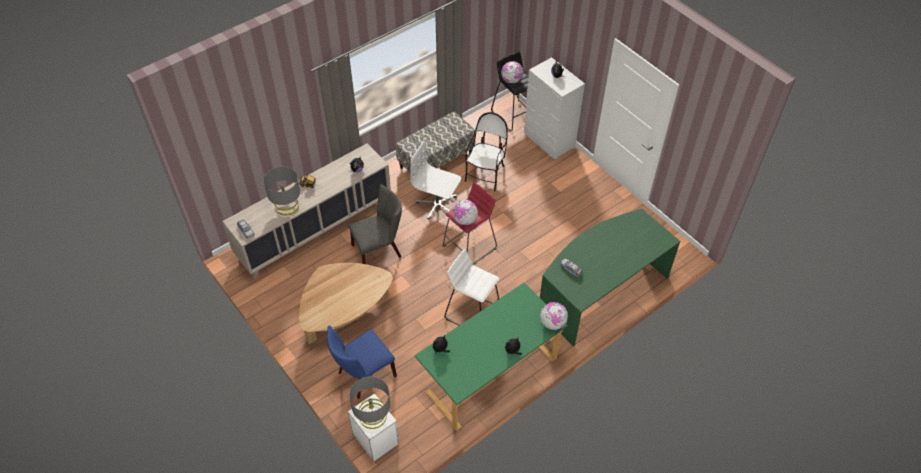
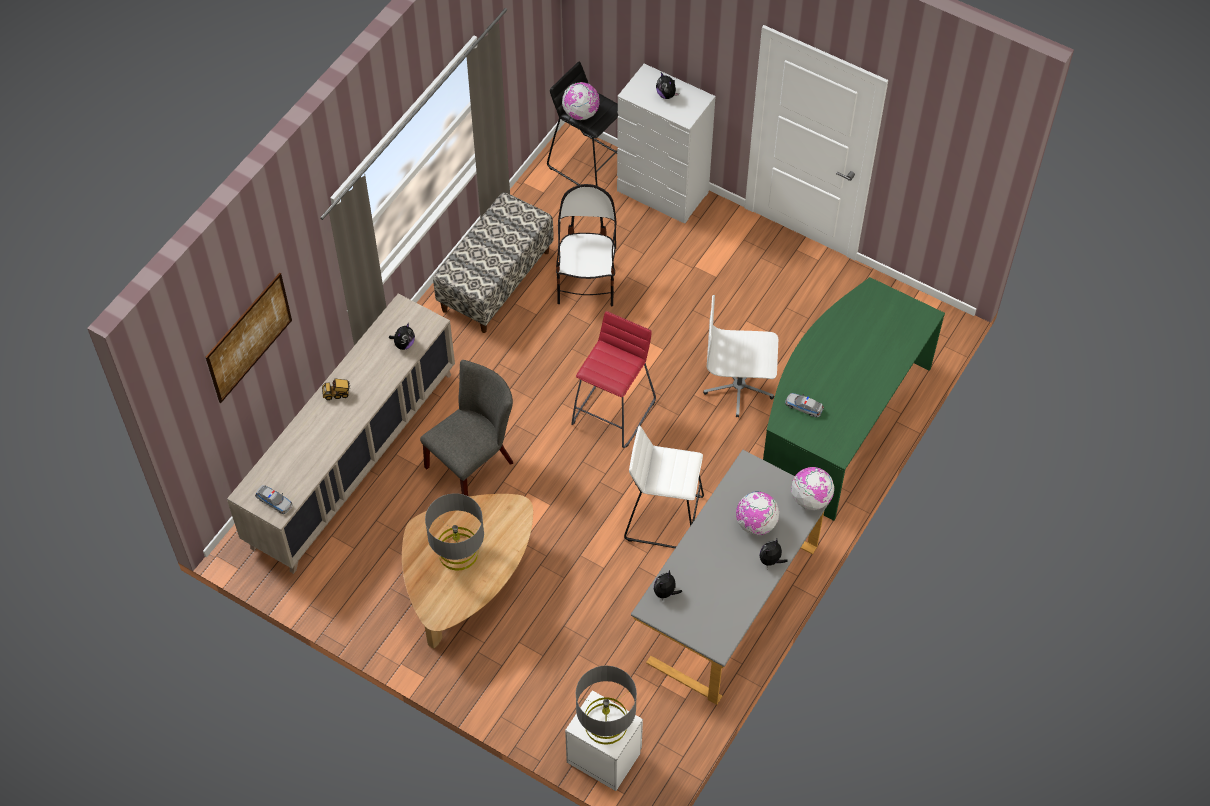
camera: 20 degrees left, 5 degrees up
(253, 129) = (249, 337): none -> picture
(287, 206) = (320, 441): grey table lamp -> grey table lamp (458, 552)
(363, 375) = (541, 669): blue chair -> none
(437, 205) = (531, 357): white office chair -> white office chair (739, 387)
(465, 220) = (611, 377): globe -> globe (756, 524)
(489, 372) = (728, 600): green desk -> grey desk

